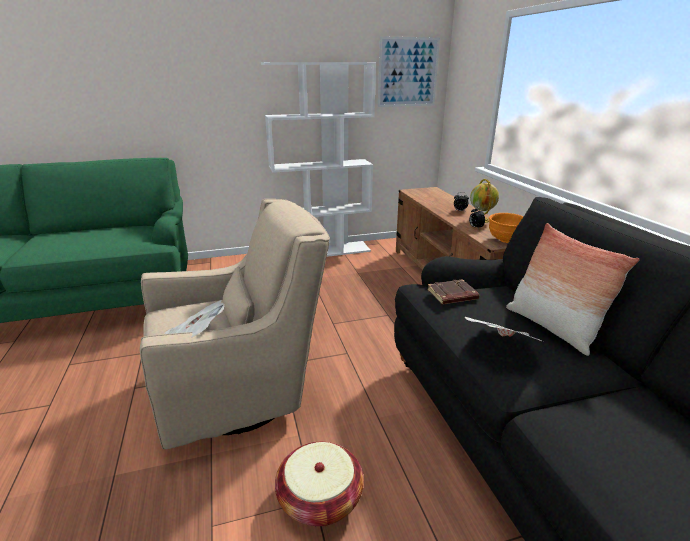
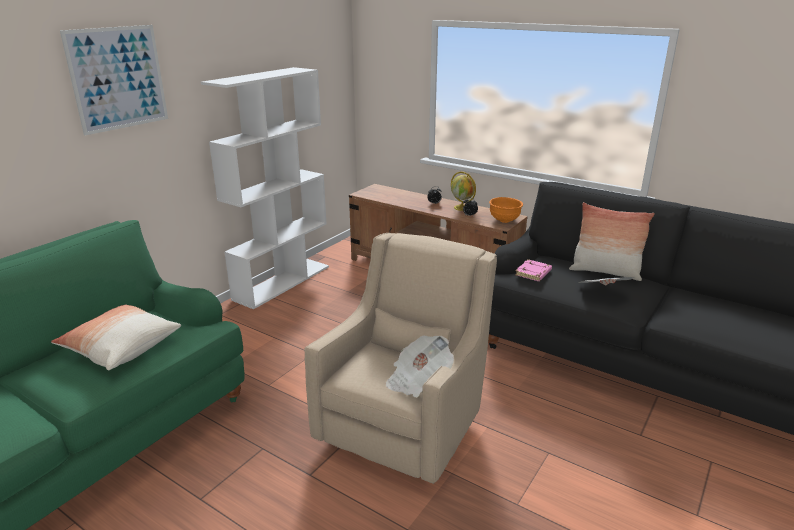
camera: 40 degrees left, 0 degrees up
(90, 238) = (120, 348): none -> pillow
(320, 498) = (550, 450): basket -> none
(408, 72) = (325, 71): picture -> picture (118, 78)
(452, 296) = (533, 273): brown book -> pink book

